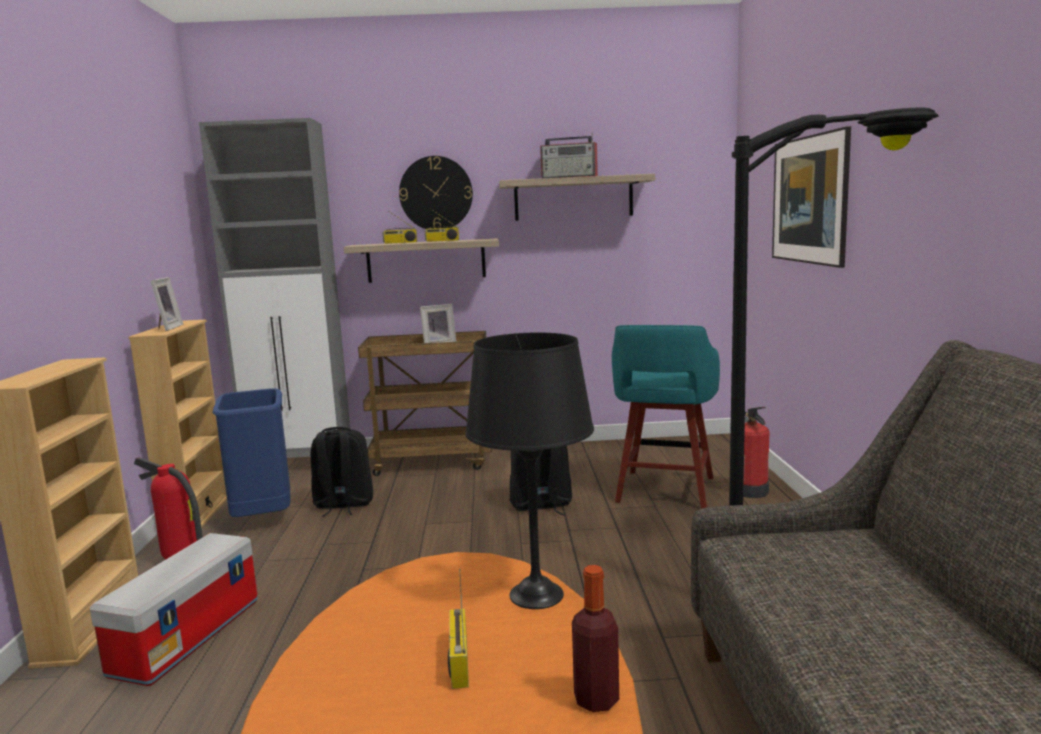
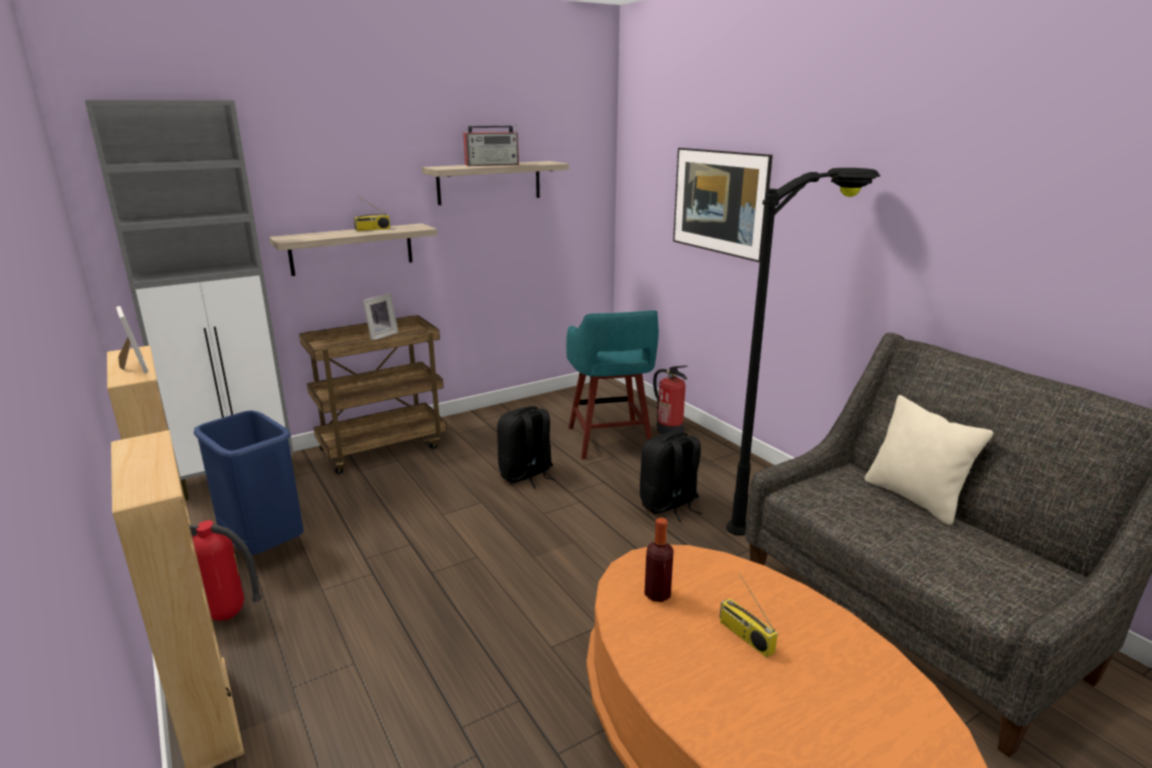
camera: 30 degrees left, 10 degrees up
(188, 636) = (330, 686): storage box -> none
(343, 505) = (339, 513): black backpack -> black backpack (669, 505)
(400, 242) = (328, 233): radio -> none
(436, 193) = (359, 179): wall clock -> none
(537, 594) = (730, 570): black table lamp -> none
(596, 699) = (851, 633): bottle -> bottle (657, 594)
(923, 583) = (914, 498): none -> beige pillow

